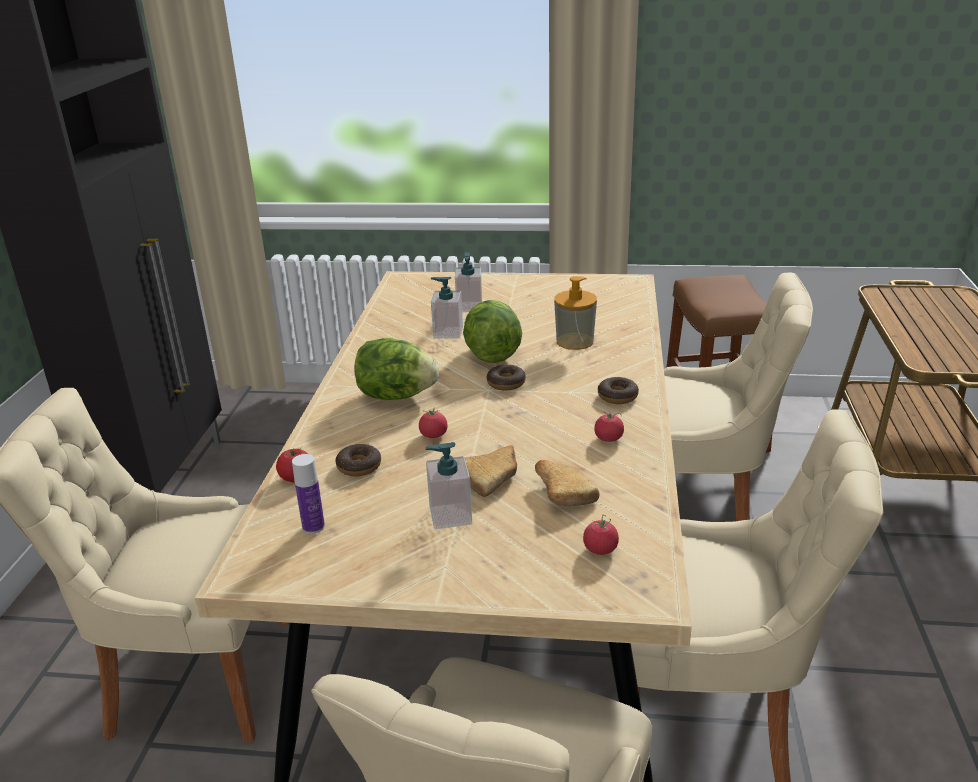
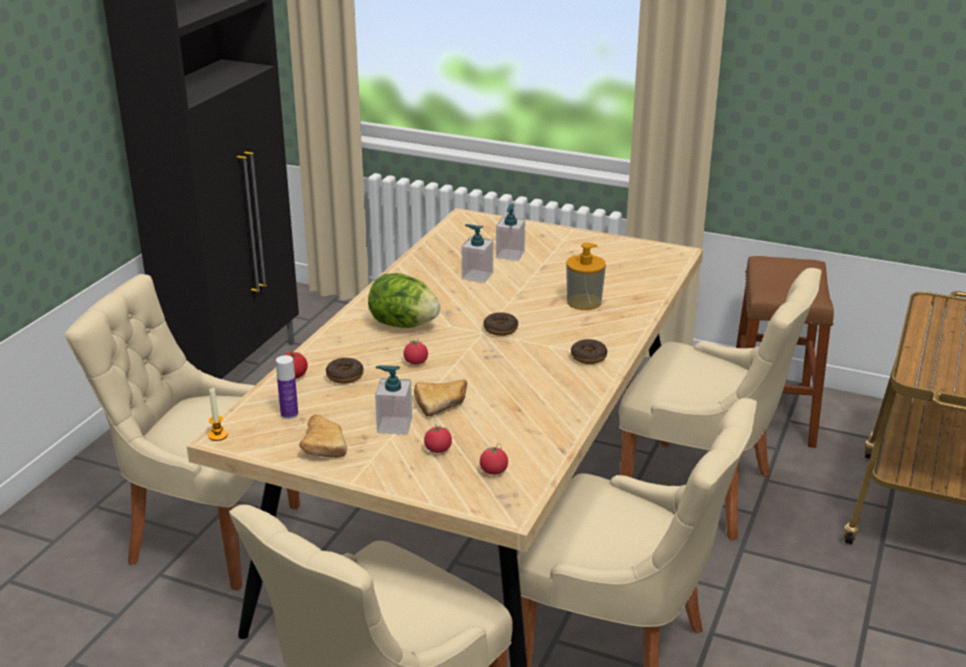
camera: 15 degrees right, 0 degrees up
(232, 574) = (218, 435): none -> candle
(492, 354) = (504, 302): lettuce -> none
(561, 492) = (490, 425): bread -> bread (323, 444)
(608, 438) = (557, 390): tomato -> tomato (438, 449)

